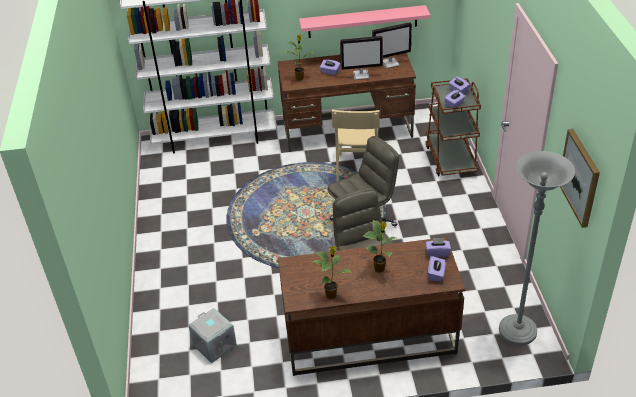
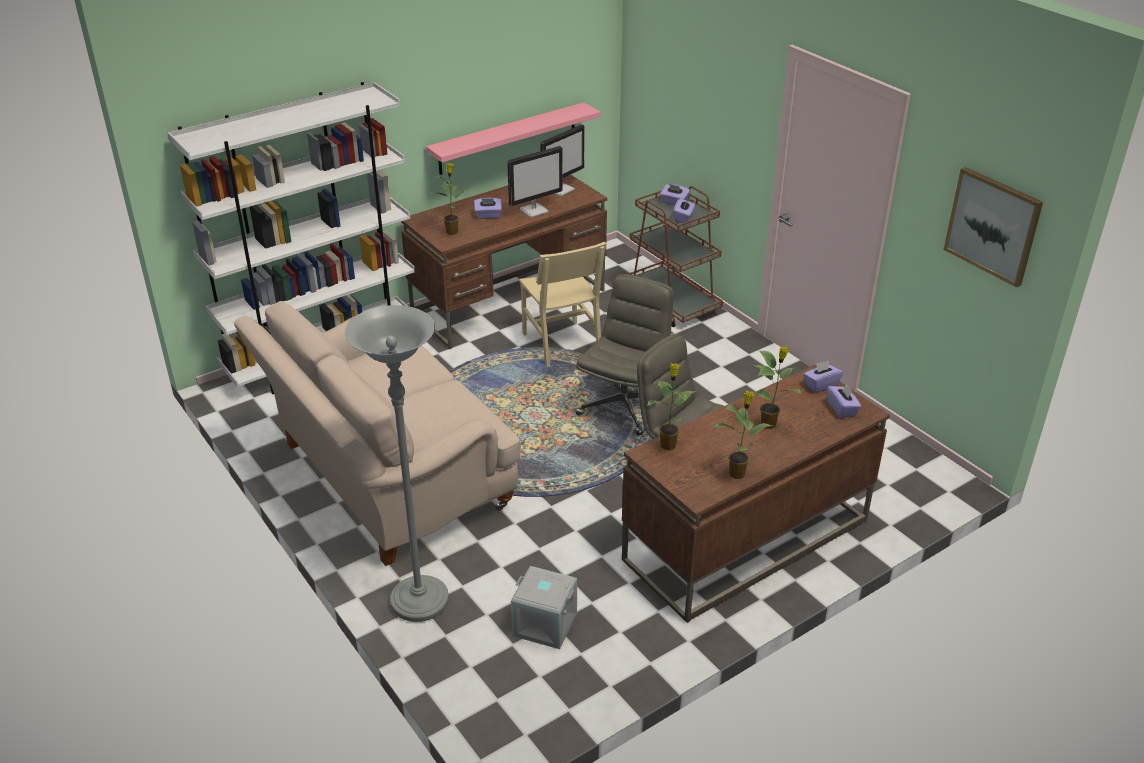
camera: 30 degrees left, 5 degrees down
(196, 225) = (387, 479): none -> beige sofa
(307, 262) = (668, 444): none -> potted plant
(517, 331) = (911, 472): grey floor lamp -> grey floor lamp (419, 601)

